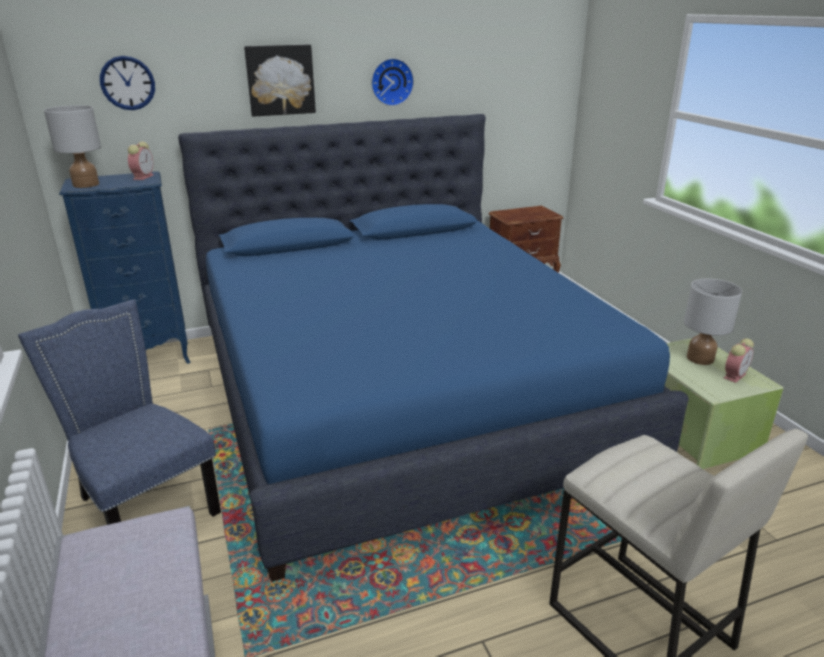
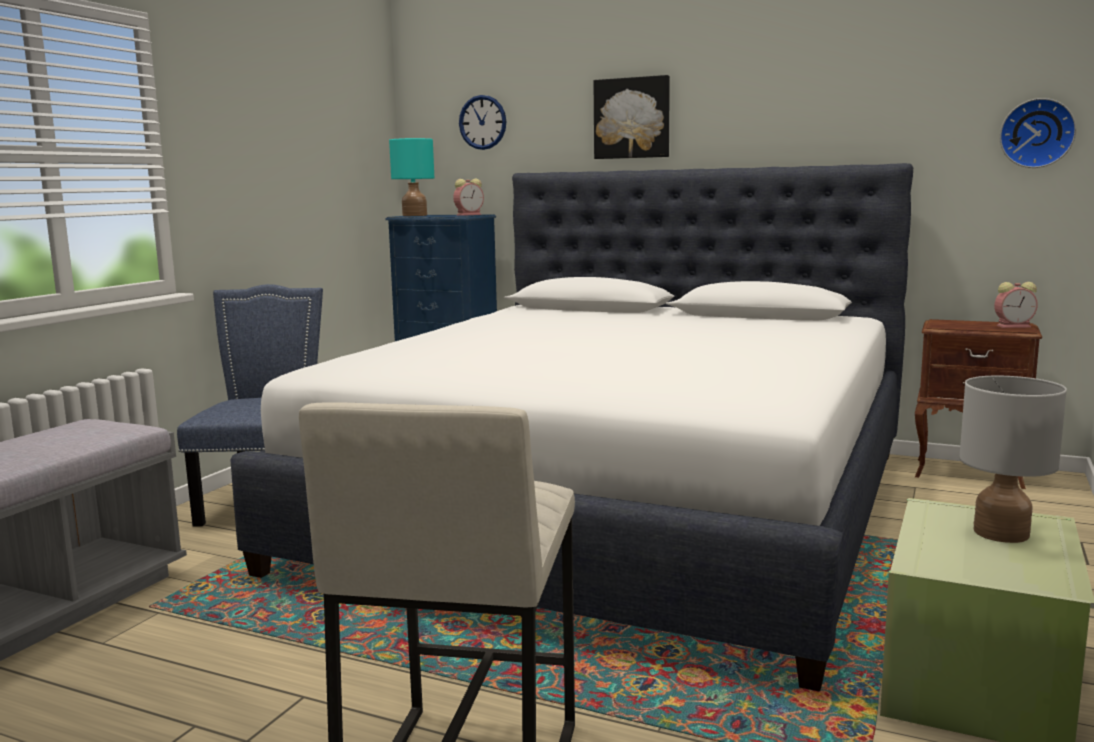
camera: 45 degrees right, 15 degrees down
(86, 185) = (415, 215): grey table lamp -> turquoise table lamp
(391, 82) = (774, 119): wall clock -> wall clock (1036, 133)
(402, 393) = (620, 506): blue bed -> white bed
(734, 375) = (1021, 564): alarm clock -> alarm clock (1014, 326)

